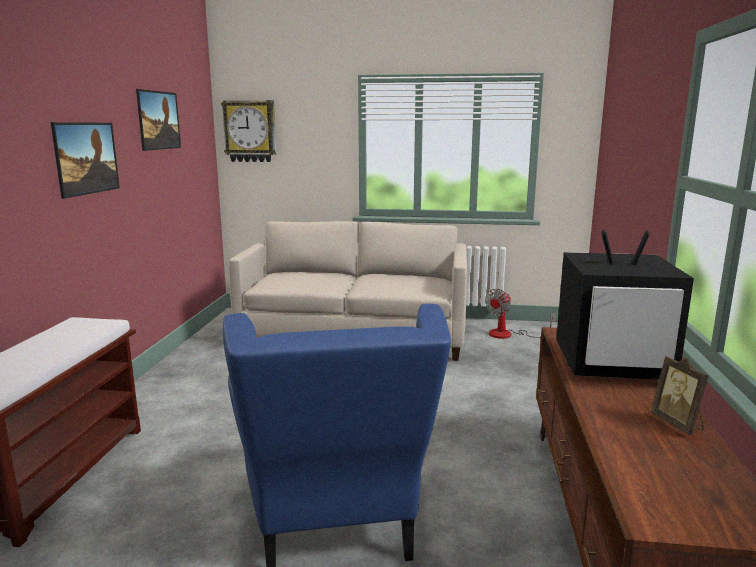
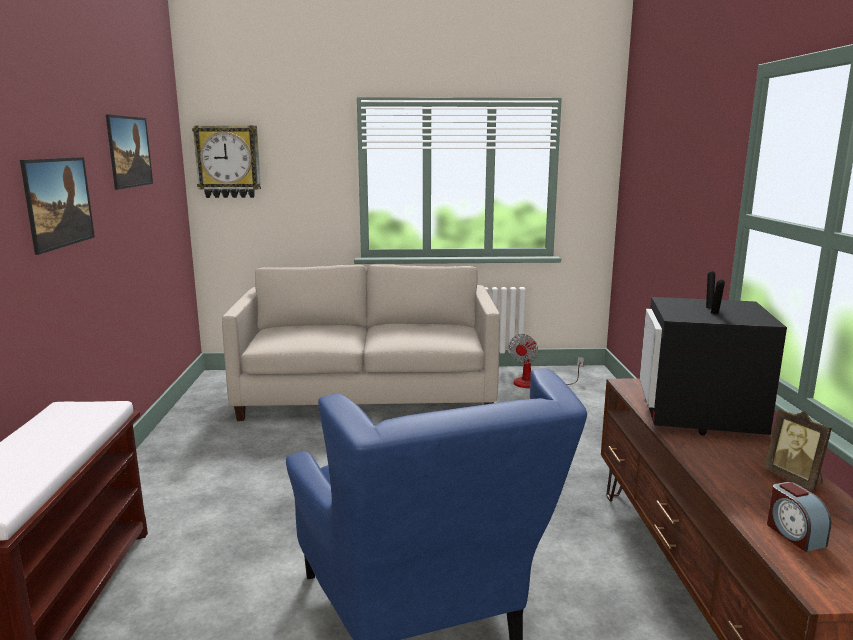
camera: 10 degrees left, 0 degrees up
(613, 365) = (700, 418): television -> television turned 105 degrees clockwise
(649, 471) = (794, 534): none -> alarm clock

